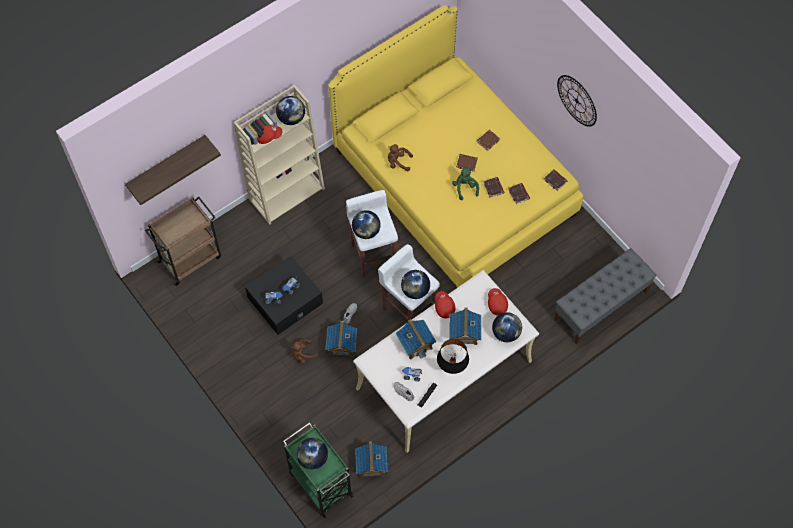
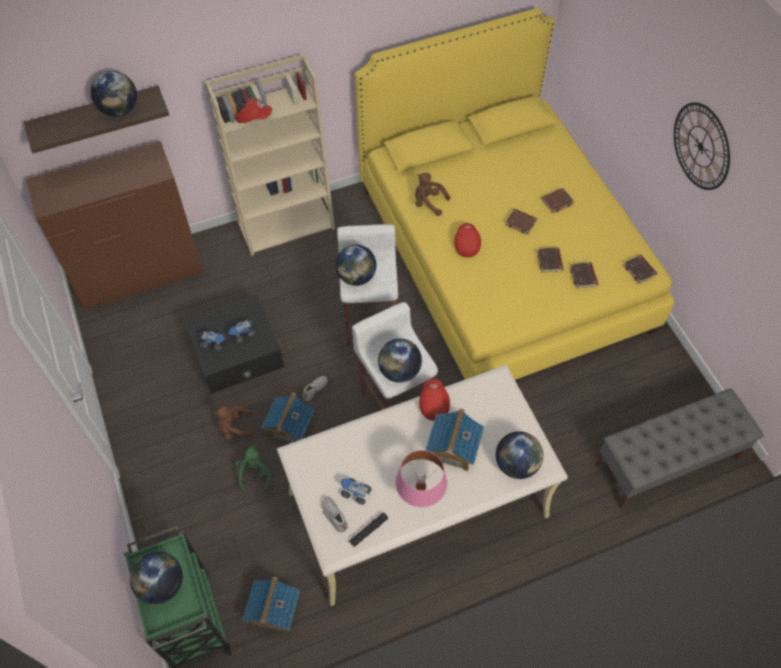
camera: 15 degrees right, 5 degrees down
(190, 258) = (139, 274): brown cart -> brown dresser
(291, 118) = (292, 102): globe -> globe (120, 110)
(415, 343) = (376, 446): toy house -> none
(452, 366) = (420, 495): black table lamp -> pink table lamp
(465, 188) = (509, 252): green plush toy -> green plush toy (254, 474)
(496, 304) = (513, 417): red cap -> red cap (466, 244)

